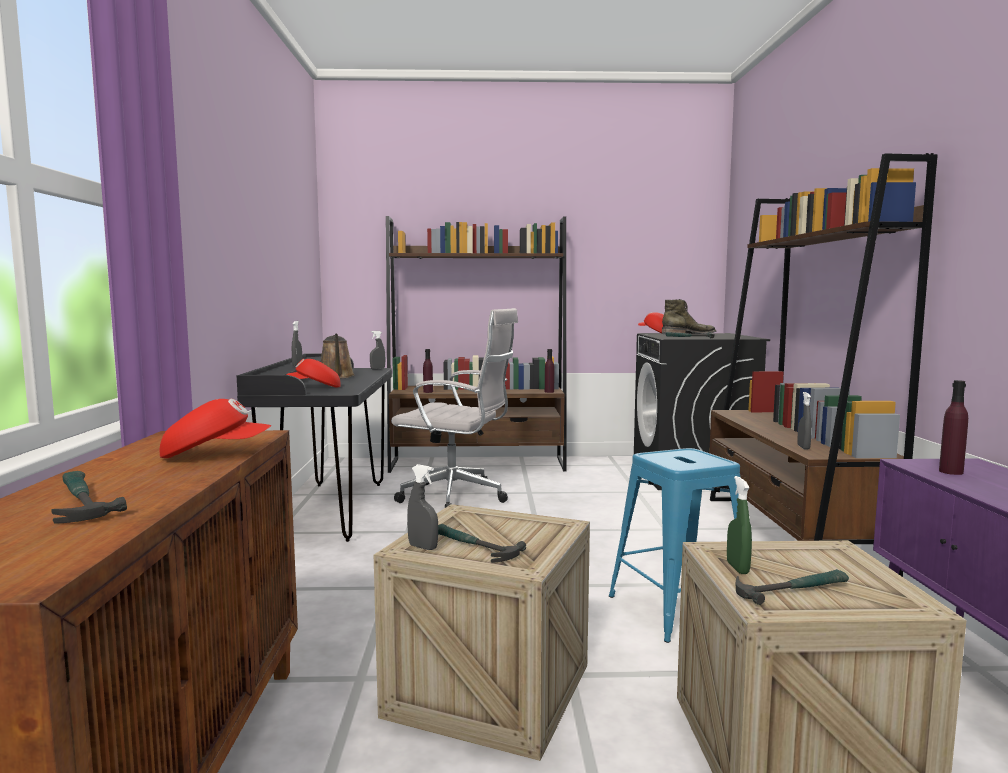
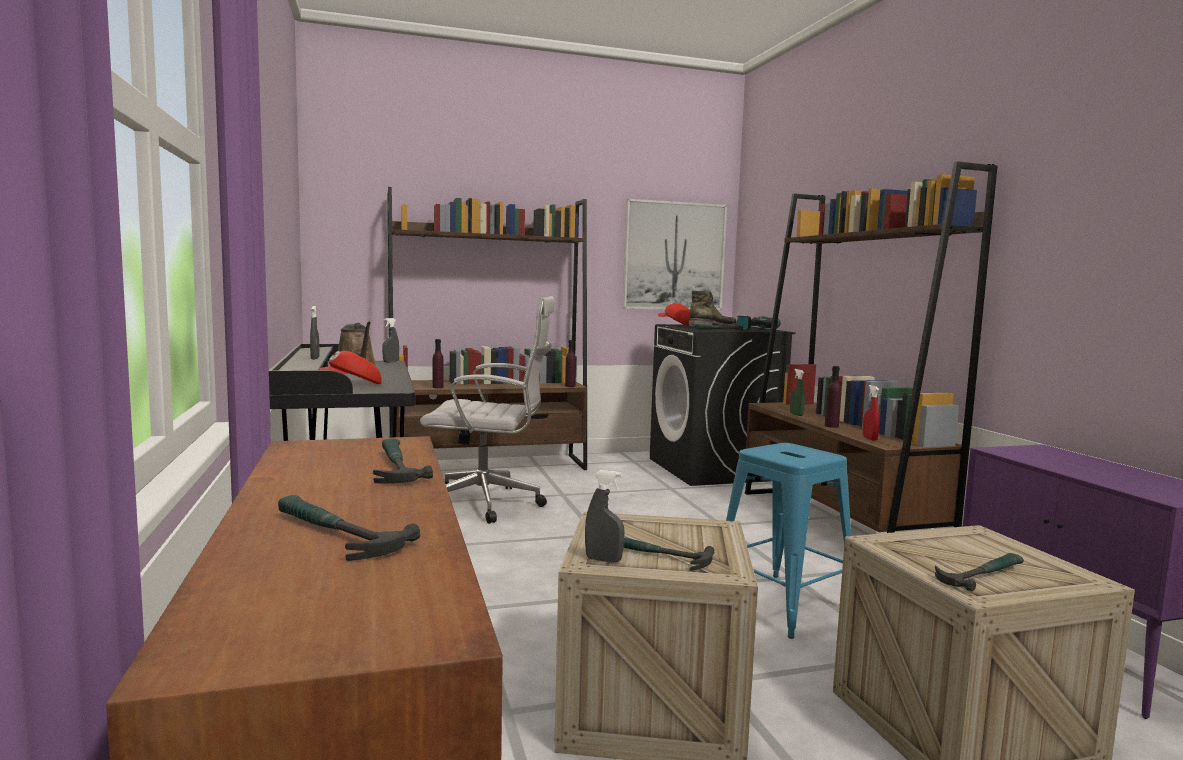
camera: 15 degrees left, 0 degrees up
(215, 454) = (395, 467): red cap -> hammer
(660, 267) = (674, 256): none -> picture
(730, 336) = (753, 329): none -> power drill
(737, 568) = (917, 558): green spray bottle -> green spray bottle (796, 414)
(803, 447) = (870, 438): grey spray bottle -> red spray bottle
(951, 472) = (1039, 457): purple bottle -> purple bottle (831, 426)

